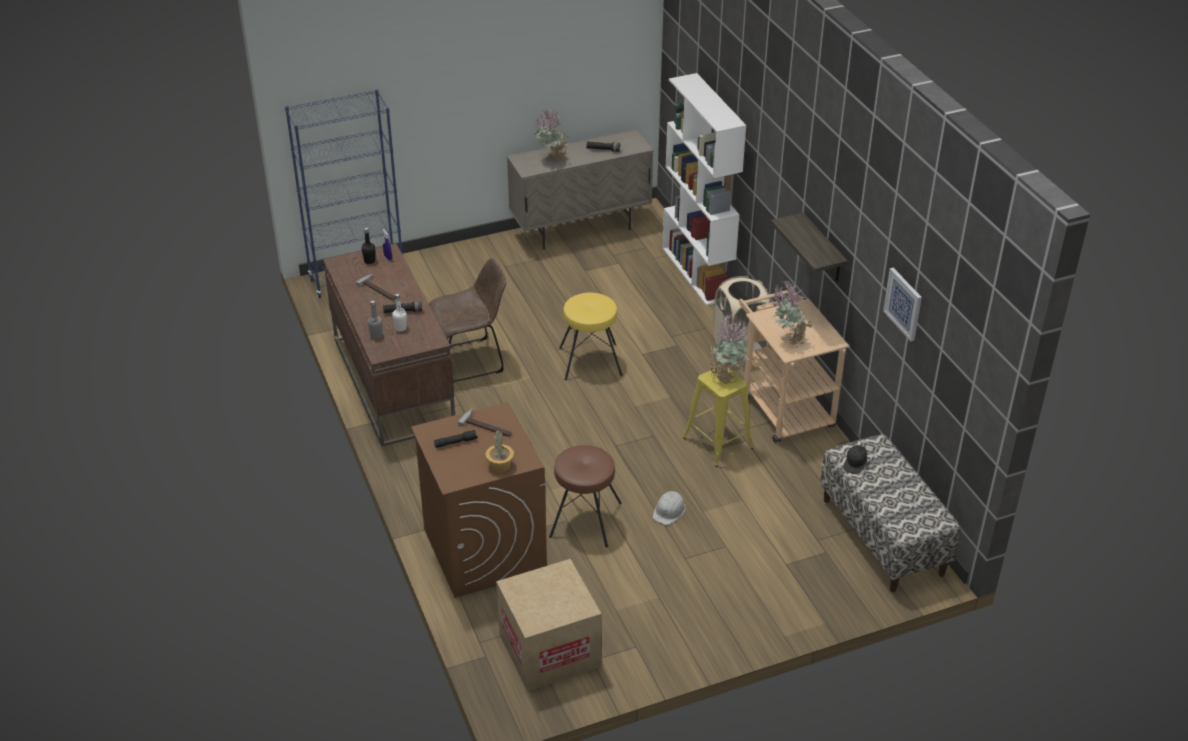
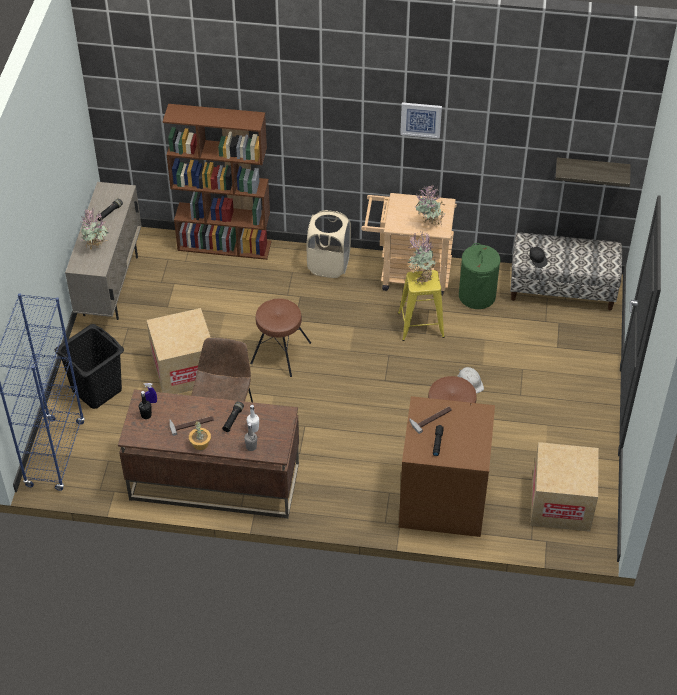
camera: 60 degrees left, 10 degrees up
(449, 271) = (96, 390): none -> black laundry basket
(500, 465) = (478, 427): potted plant -> potted plant (200, 444)
(516, 311) = (184, 370): none -> cardboard box
(590, 361) = (280, 352): yellow stool -> brown stool
(697, 273) = (225, 245): white bookcase -> brown bookcase
(802, 470) = (477, 296): none -> green laundry basket
(823, 249) = (401, 153): shelf -> shelf (591, 170)
(903, 303) = (518, 143): picture -> picture (421, 119)

